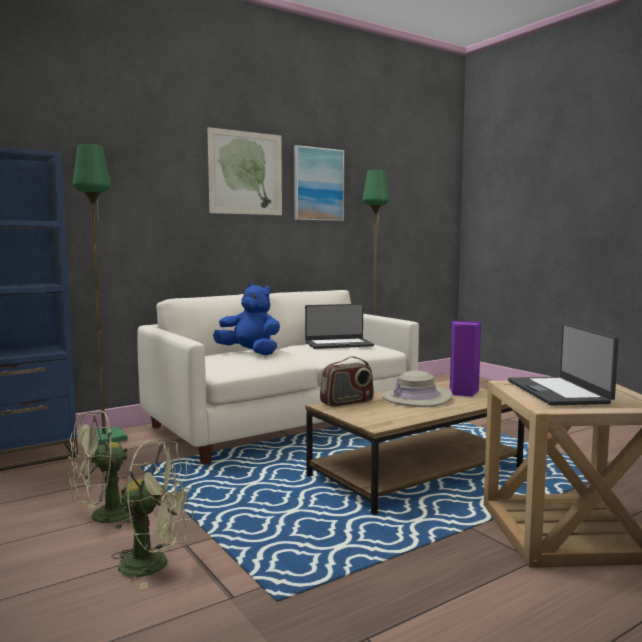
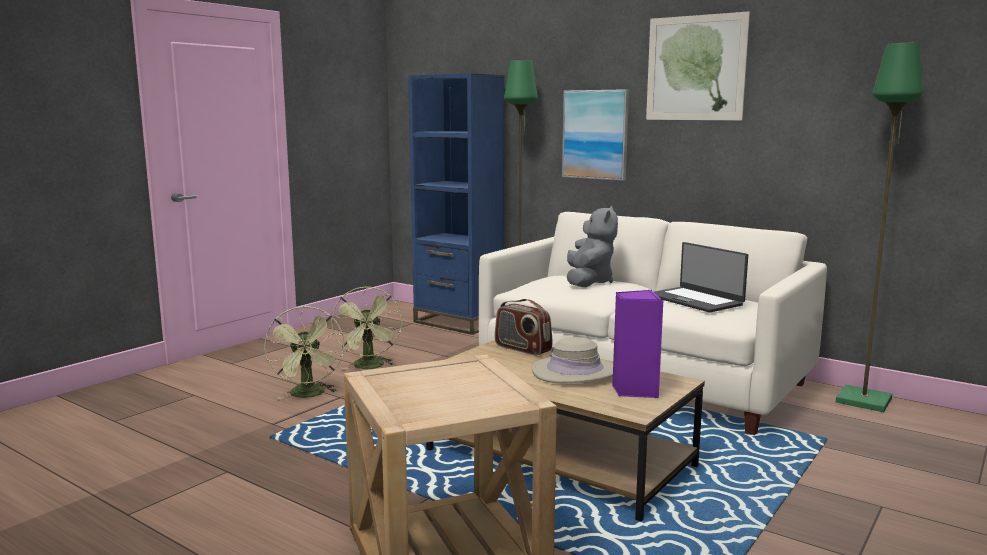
camera: 70 degrees right, 5 degrees up
(103, 518) = (370, 367): green fan -> green fan turned 135 degrees counterclockwise
(250, 353) = (588, 282): blue plush toy -> grey plush toy
(318, 184) = (809, 73): picture -> picture (595, 134)
(558, 392) = (448, 380): laptop -> none

